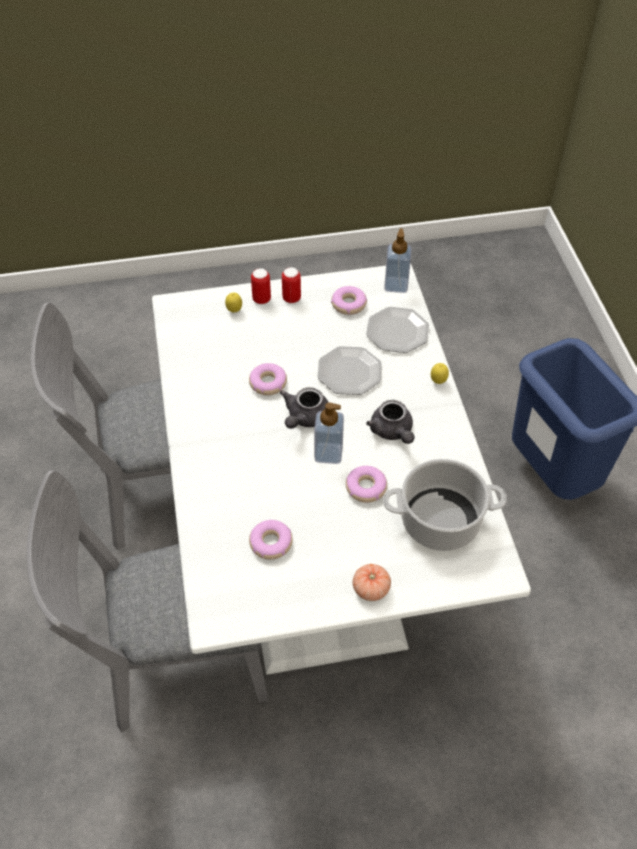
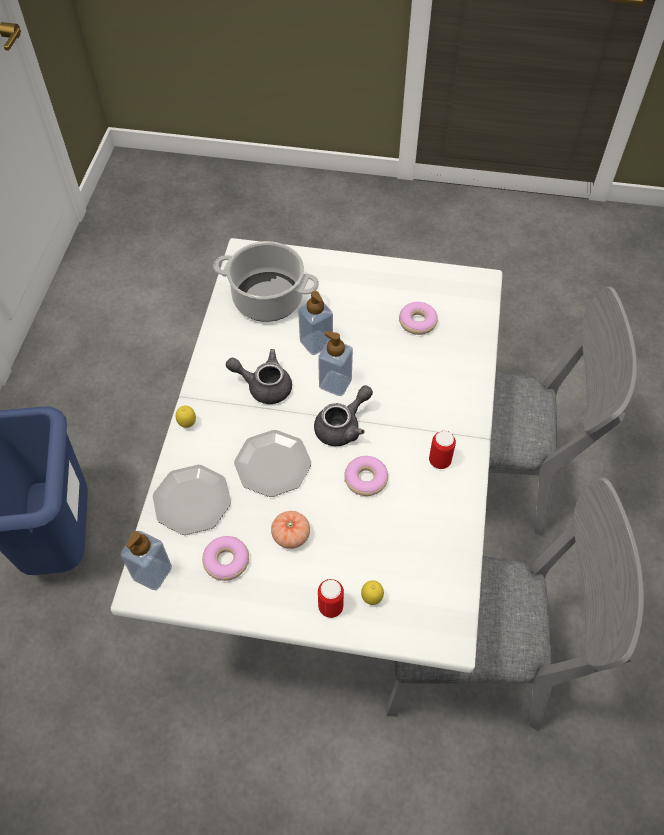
camera: 160 degrees left, 5 degrees up
(291, 298) = (292, 595): can -> can (439, 461)
(366, 487) = (316, 343): donut -> soap dispenser
(371, 589) = (350, 268): tomato -> tomato (291, 535)
(392, 432) = (264, 386): grey teapot -> grey teapot turned 75 degrees counterclockwise

